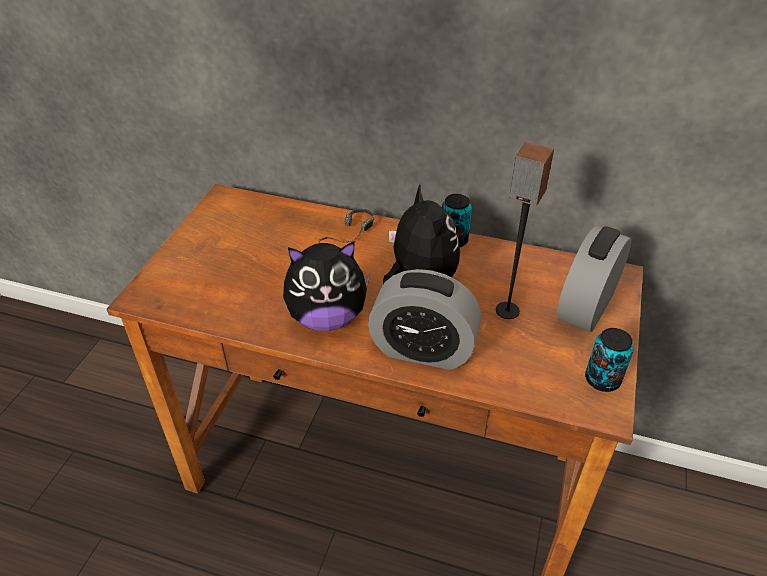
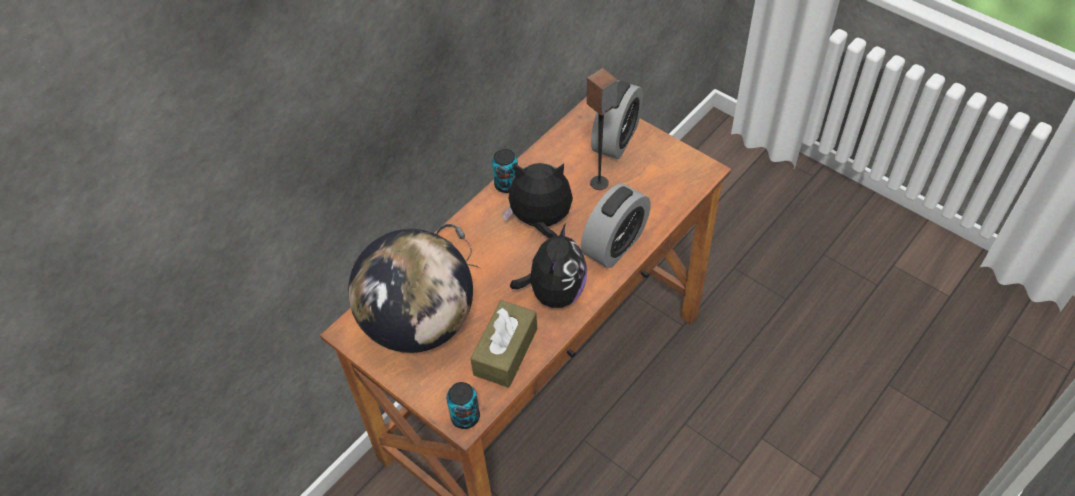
camera: 65 degrees left, 10 degrees up
(234, 302) = (505, 351): none -> brown tissue box
(247, 234) = (419, 324): none -> globe
(586, 307) = (616, 139): alarm clock -> alarm clock turned 120 degrees counterclockwise
(602, 380) = (682, 161): can -> can (465, 417)

